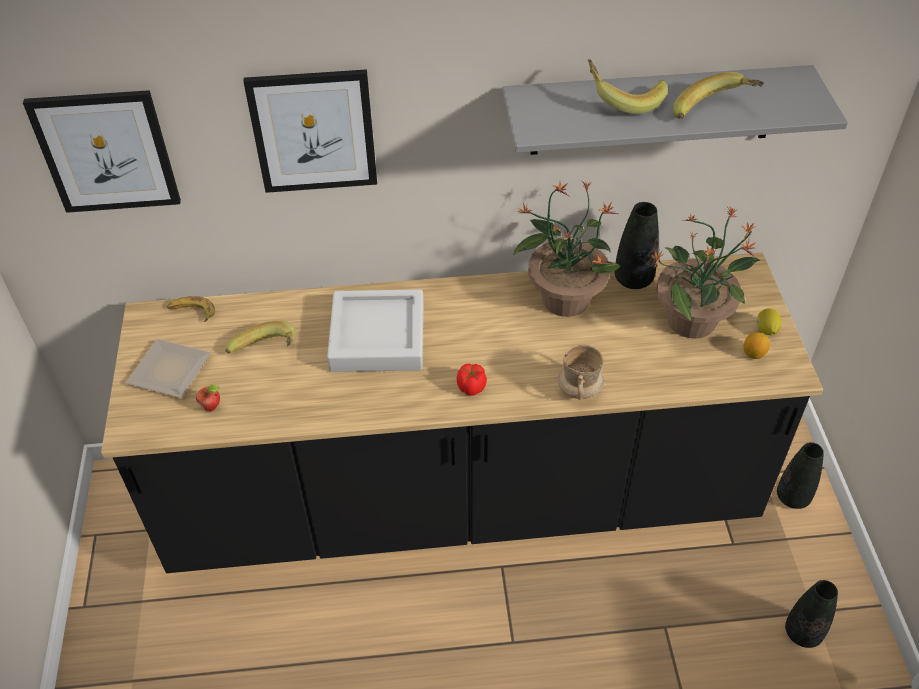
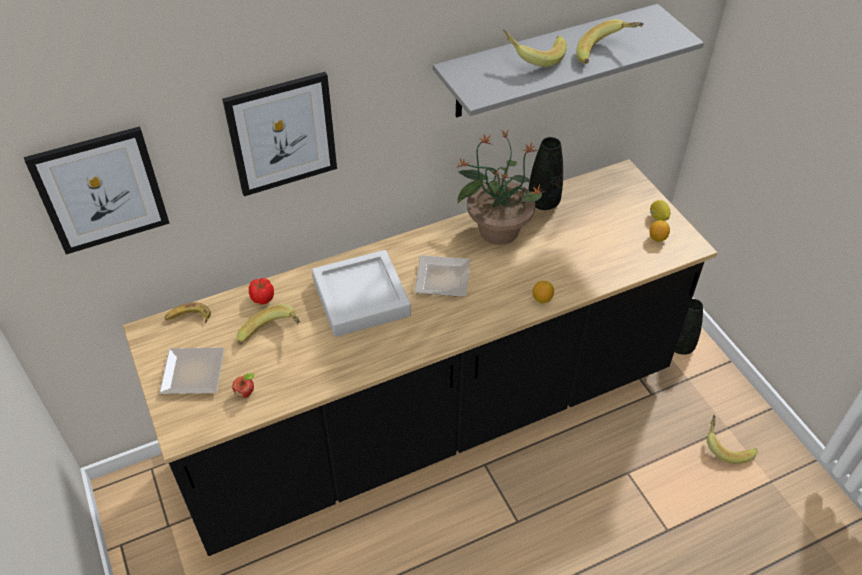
camera: 20 degrees left, 0 degrees up
(471, 388) = (457, 319): tomato -> tomato (262, 298)
(475, 336) = (441, 277): none -> plate
(579, 390) = (542, 299): beige mug -> lemon
(693, 320) = (602, 223): potted plant -> none
(802, 633) = (727, 446): black vase -> banana

